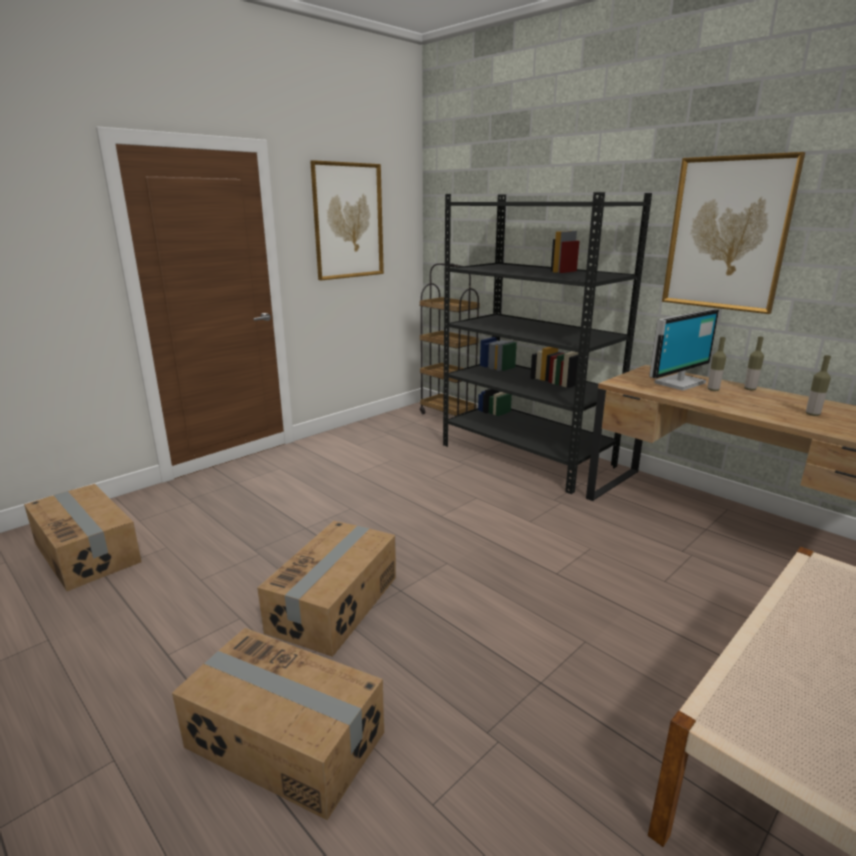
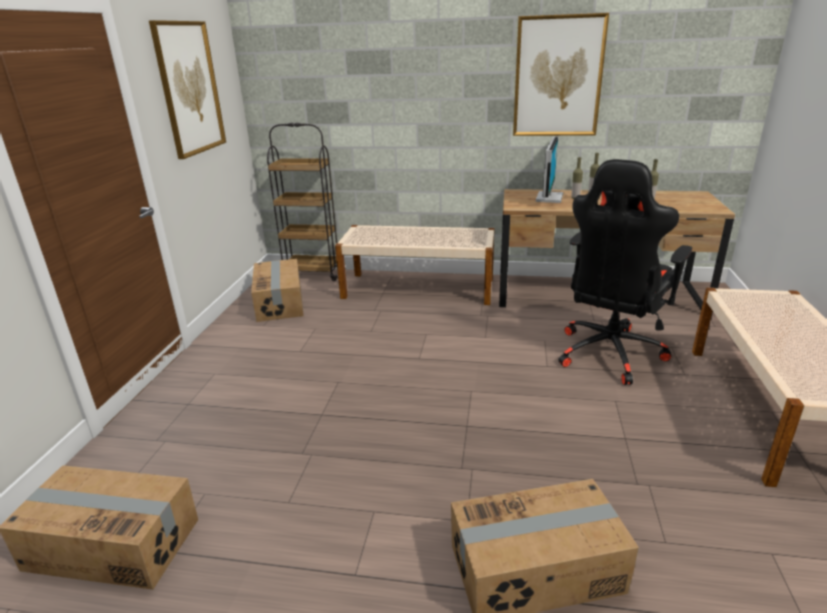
camera: 35 degrees left, 5 degrees up
(335, 603) = (434, 459): cardboard box -> cardboard box (280, 302)
(526, 455) = (418, 288): black bookcase -> beige bench
(662, 589) = (612, 349): none -> black office chair

